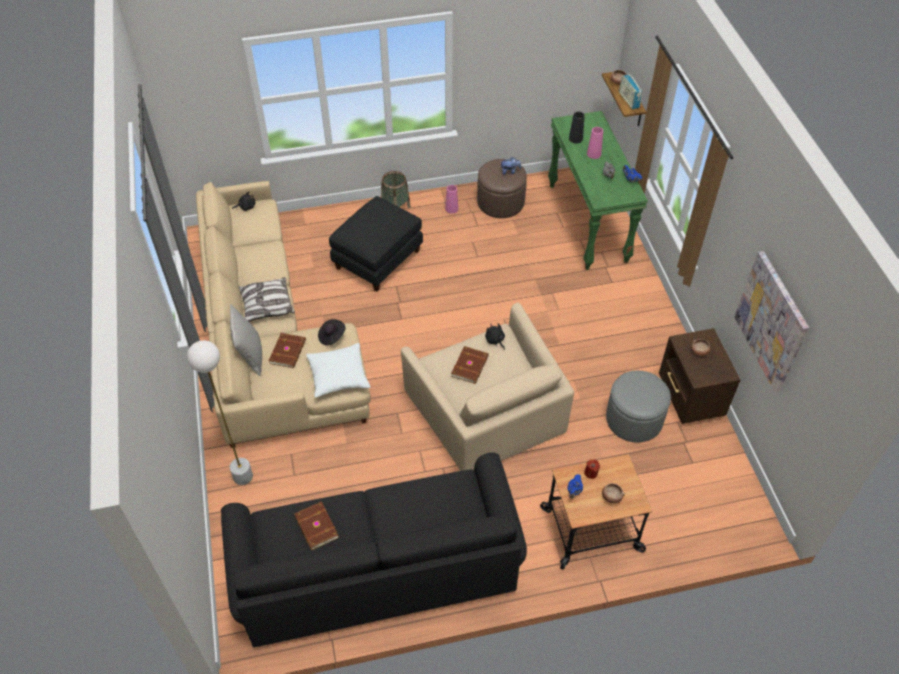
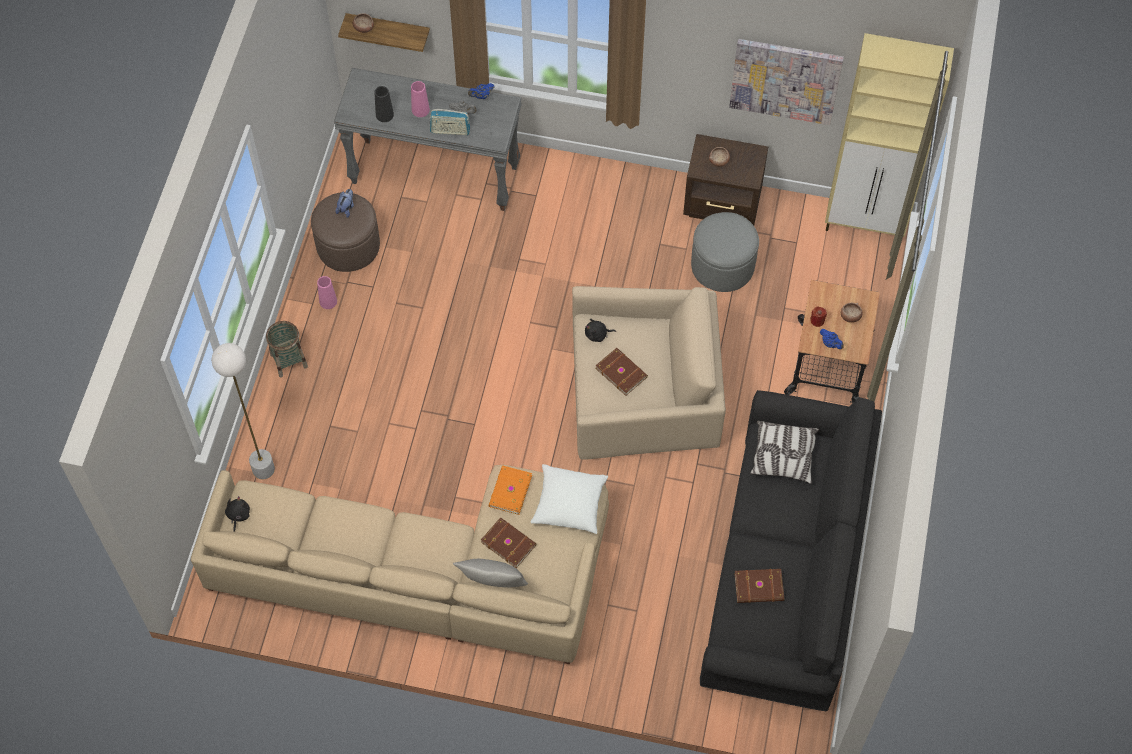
camera: 65 degrees left, 10 degrees up
(243, 476) = (614, 663): white floor lamp -> white floor lamp (263, 469)
(267, 306) = (424, 543): pillow -> pillow (783, 457)
(331, 336) = (509, 491): black hat -> orange book
(377, 259) = (365, 413): black ottoman -> none
(588, 223) = (435, 174): green console table -> grey console table
(628, 100) = (401, 33): radio -> radio (450, 130)
(748, 508) = (865, 225): none -> beige cabinet

